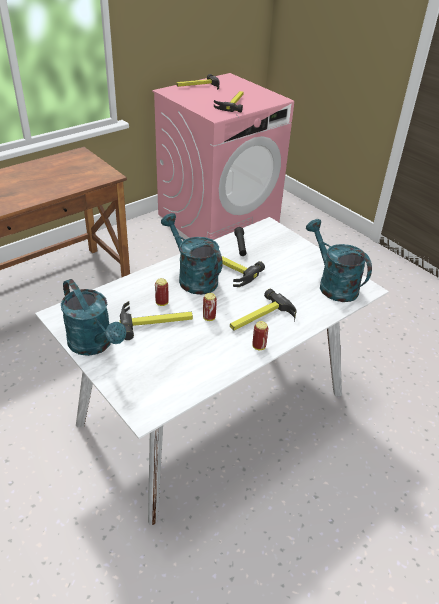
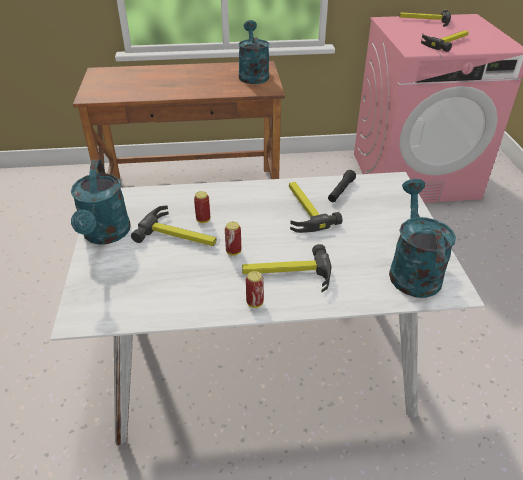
camera: 35 degrees right, 0 degrees up
(193, 278) = (258, 206): turquoise watering can -> turquoise watering can (253, 74)

